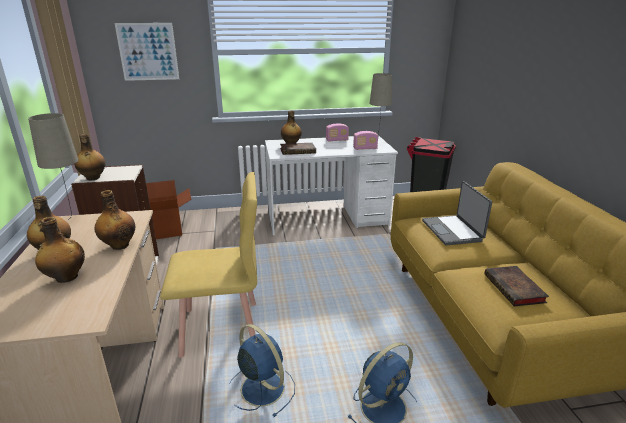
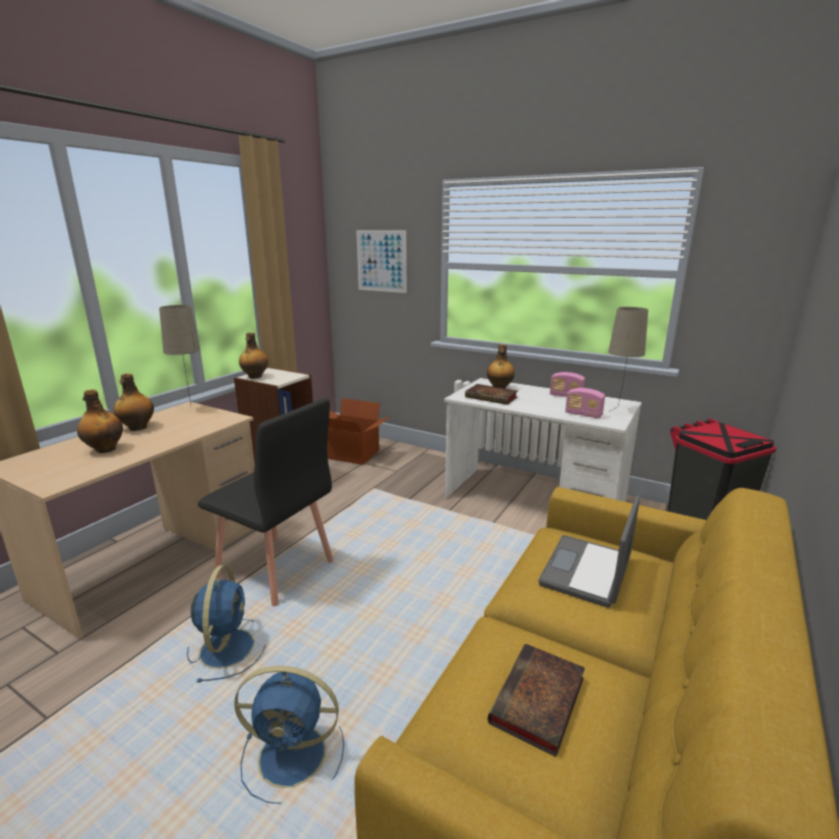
camera: 40 degrees right, 5 degrees down
(119, 245) = (176, 438): bottle -> none
(221, 328) = (275, 569): yellow chair -> black chair

